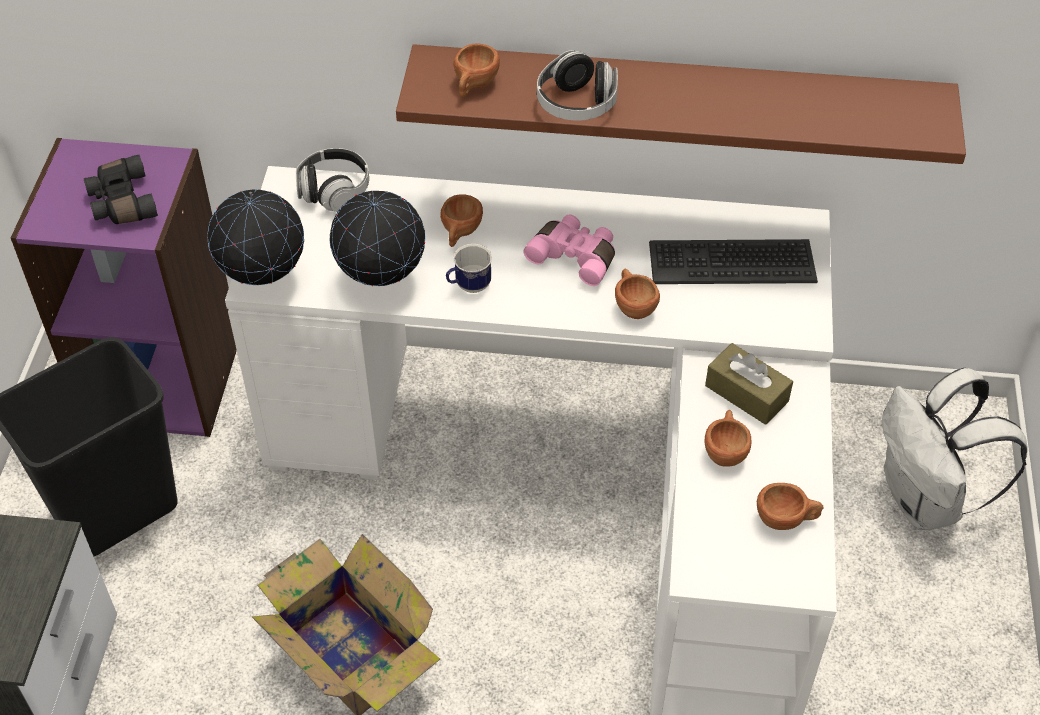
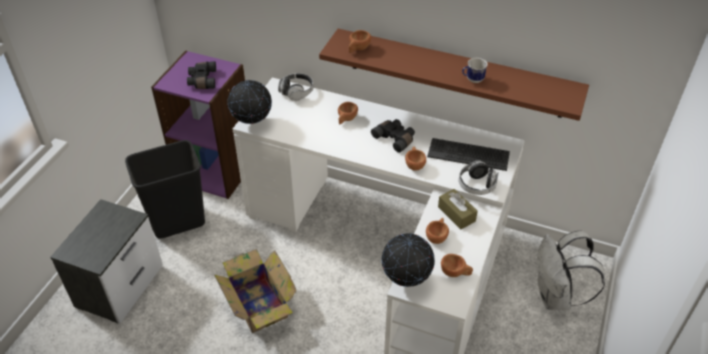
camera: 15 degrees right, 5 degrees down
(381, 280) = (303, 132): globe -> globe (406, 280)
(468, 286) = (341, 142): mug -> mug (472, 80)
(575, 256) = (395, 138): pink binoculars -> black binoculars
(576, 104) = (401, 64): headphones -> headphones (477, 185)

